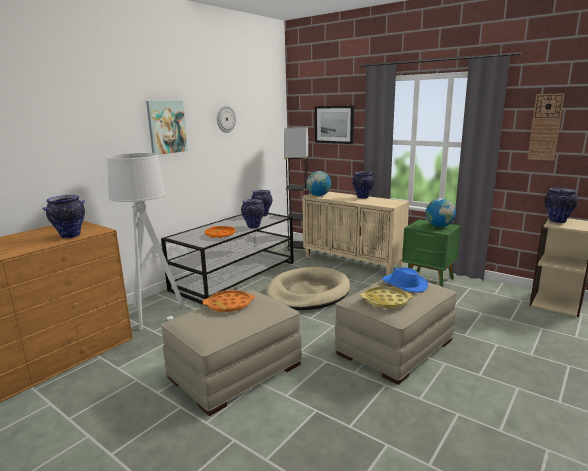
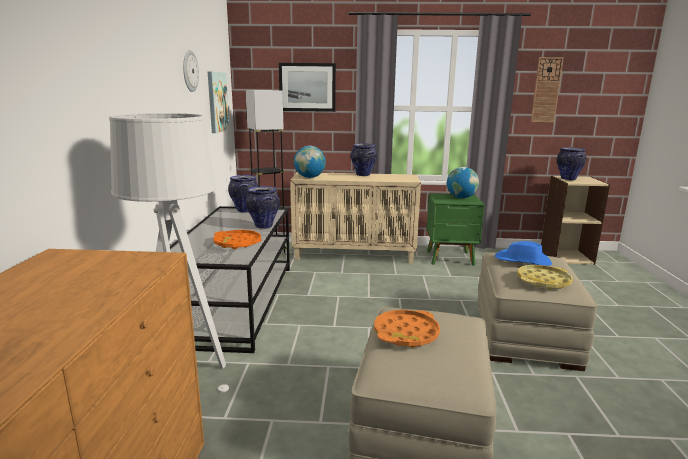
camera: 35 degrees left, 0 degrees up
(70, 236) = (118, 279): vase -> none
(166, 127) = (139, 74): picture -> picture (217, 102)
(308, 292) = (358, 300): beige dog bed -> none

